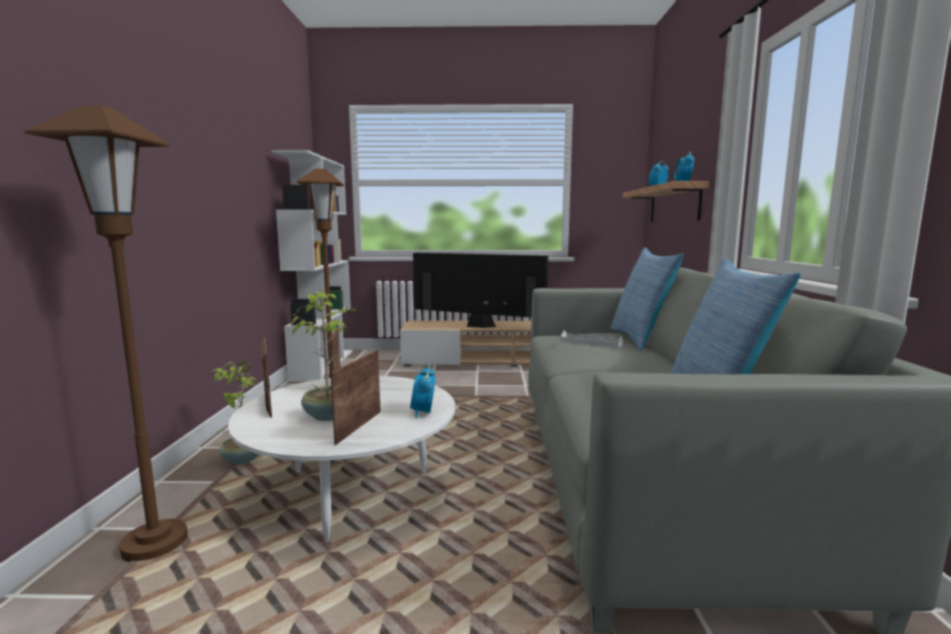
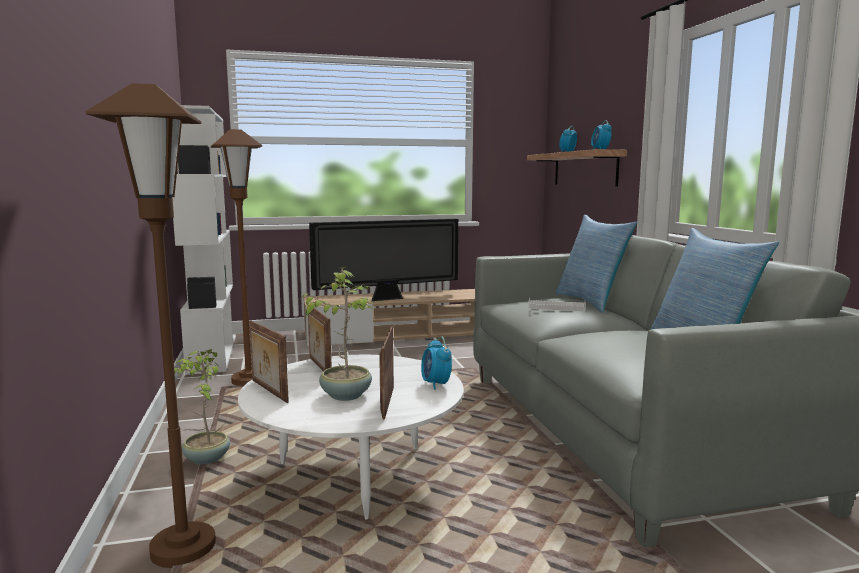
camera: 15 degrees left, 0 degrees up
(477, 326) = (388, 299): television -> television turned 150 degrees clockwise

